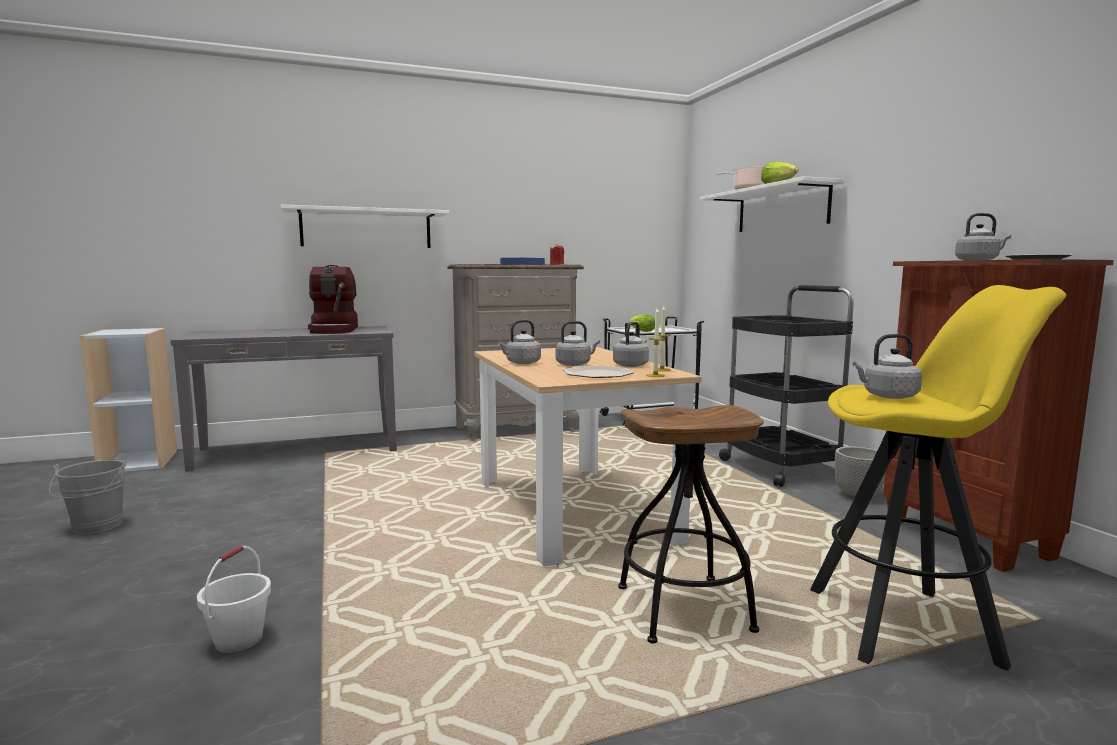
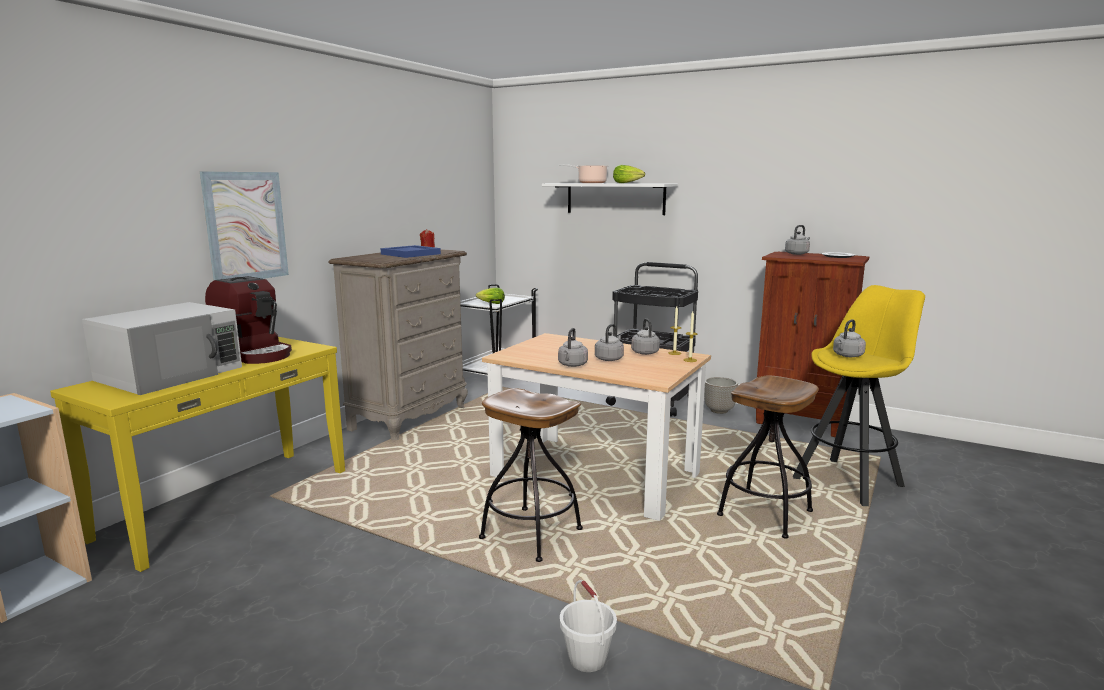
camera: 40 degrees left, 5 degrees up
(95, 527) = (200, 664): grey bucket -> none
(258, 332) = (171, 373): none -> white microwave
(298, 450) = (227, 503): grey console table -> yellow console table
(366, 229) = (246, 226): white shelf -> picture
(416, 533) = (531, 534): none -> brown stool
(597, 374) = (657, 366): plate -> none

